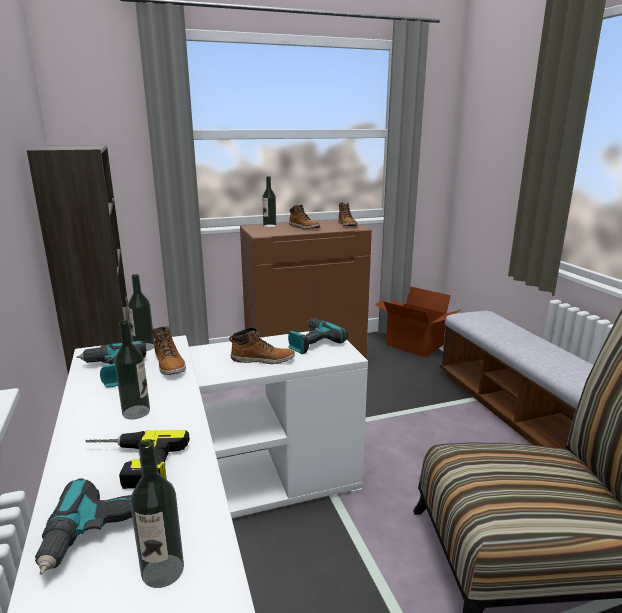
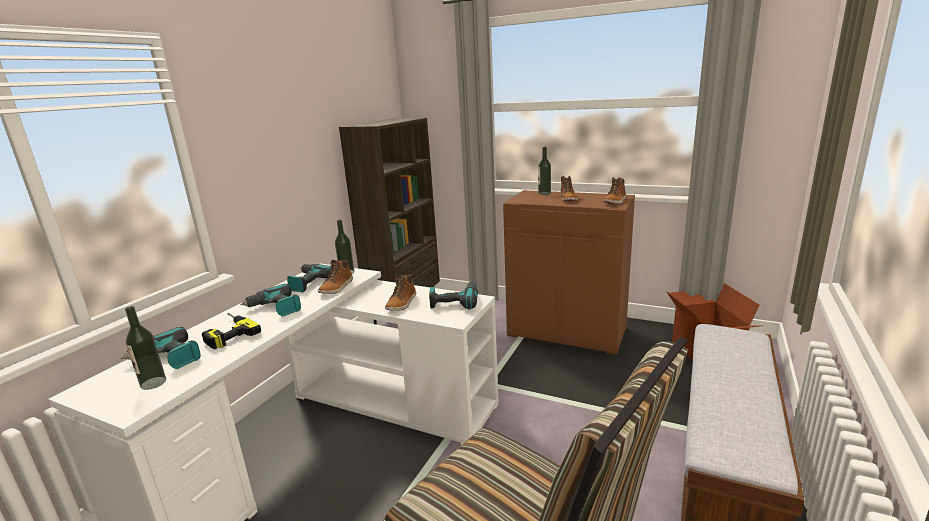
camera: 45 degrees right, 0 degrees up
(136, 412) = (275, 308): bottle -> power drill
(263, 359) = (402, 303): boot -> boot turned 60 degrees clockwise

